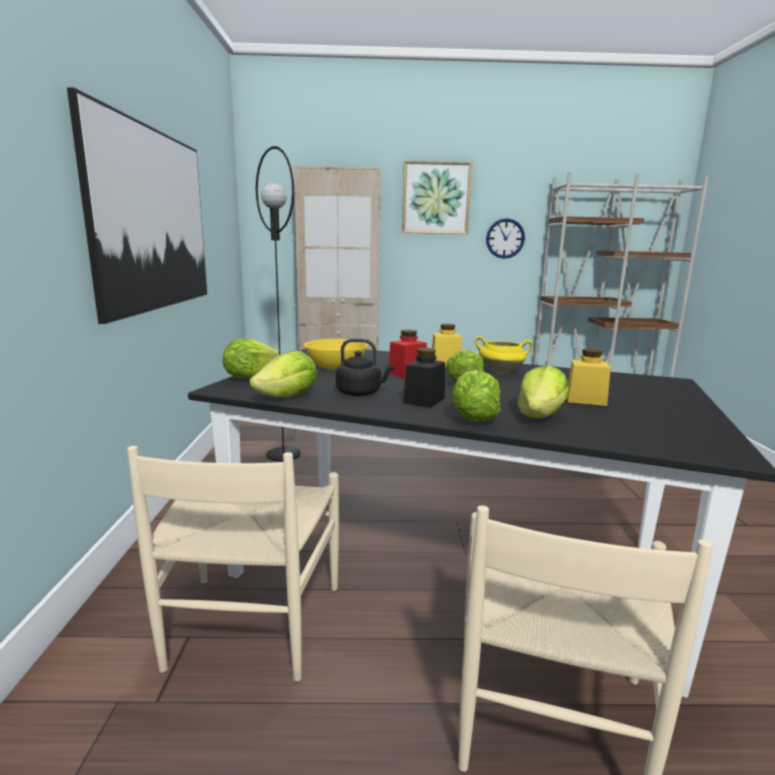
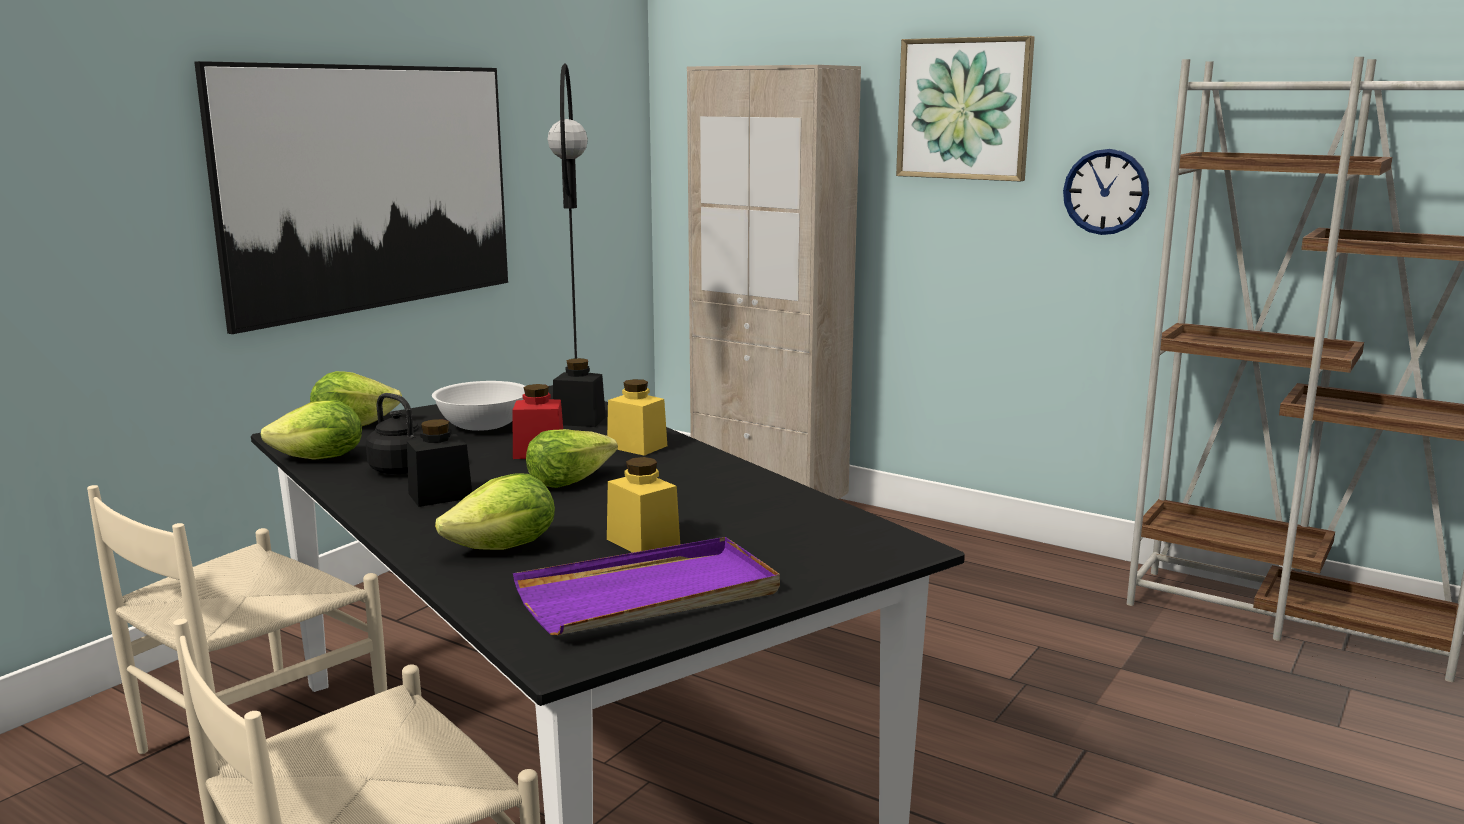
camera: 35 degrees right, 0 degrees up
(336, 367) = (484, 426): yellow bowl -> white bowl
(380, 358) = (579, 421): none -> black jar
(473, 418) = (421, 531): lettuce -> none
(501, 372) = (674, 474): yellow cooking pot -> none
(665, 419) = (650, 595): none -> purple tray

